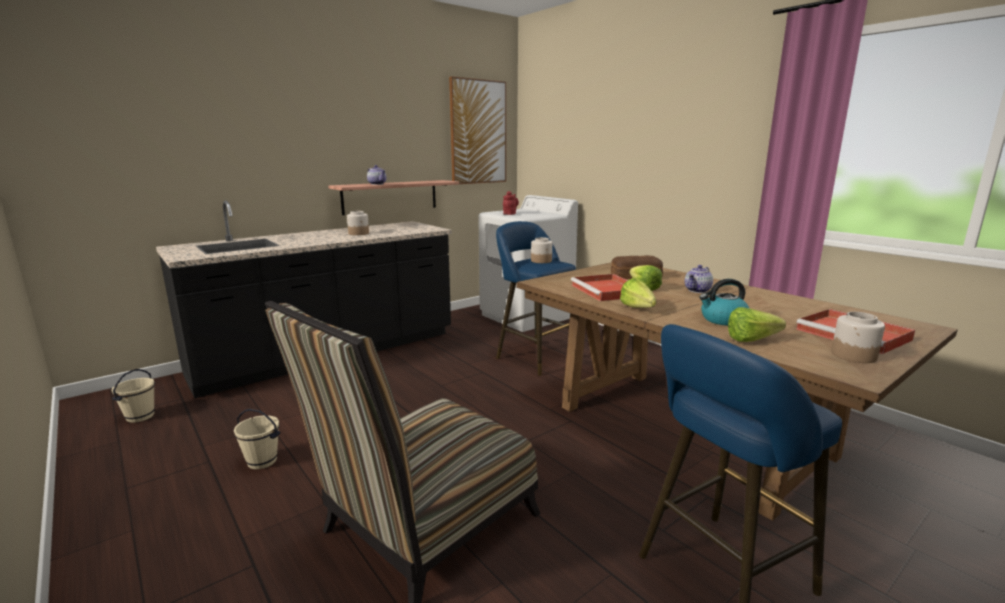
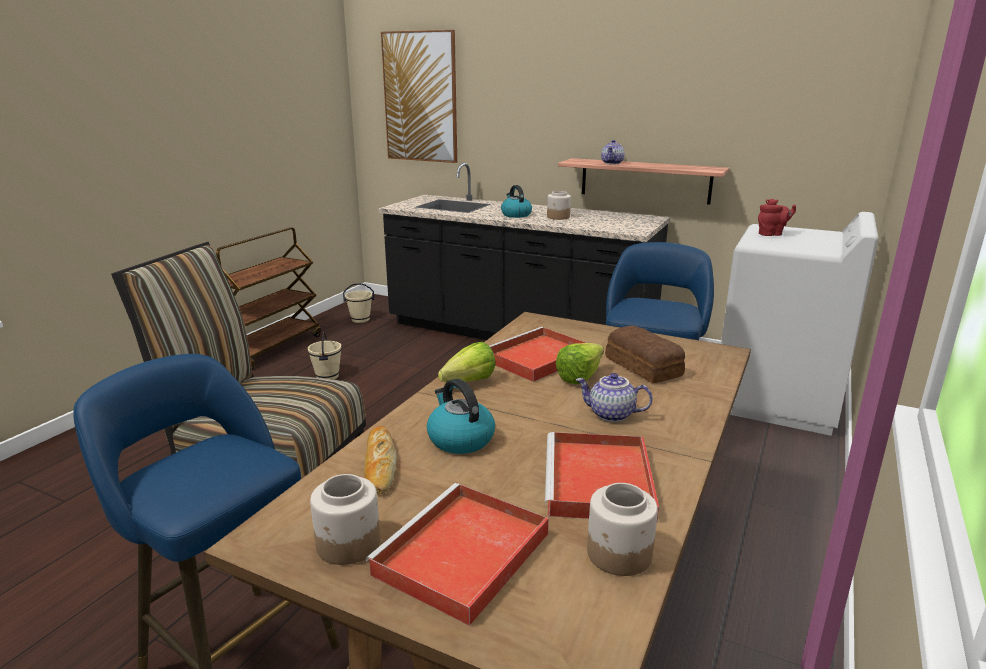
camera: 65 degrees right, 5 degrees up
(102, 494) = (272, 348): none -> brown cart
(324, 238) = (515, 215): none -> kettle
(478, 132) = (811, 99): picture -> picture (420, 97)
(541, 261) = (662, 307): jar -> jar (619, 554)
(756, 340) = (379, 464): lettuce -> bread
(774, 303) = (599, 482): none -> red tray

